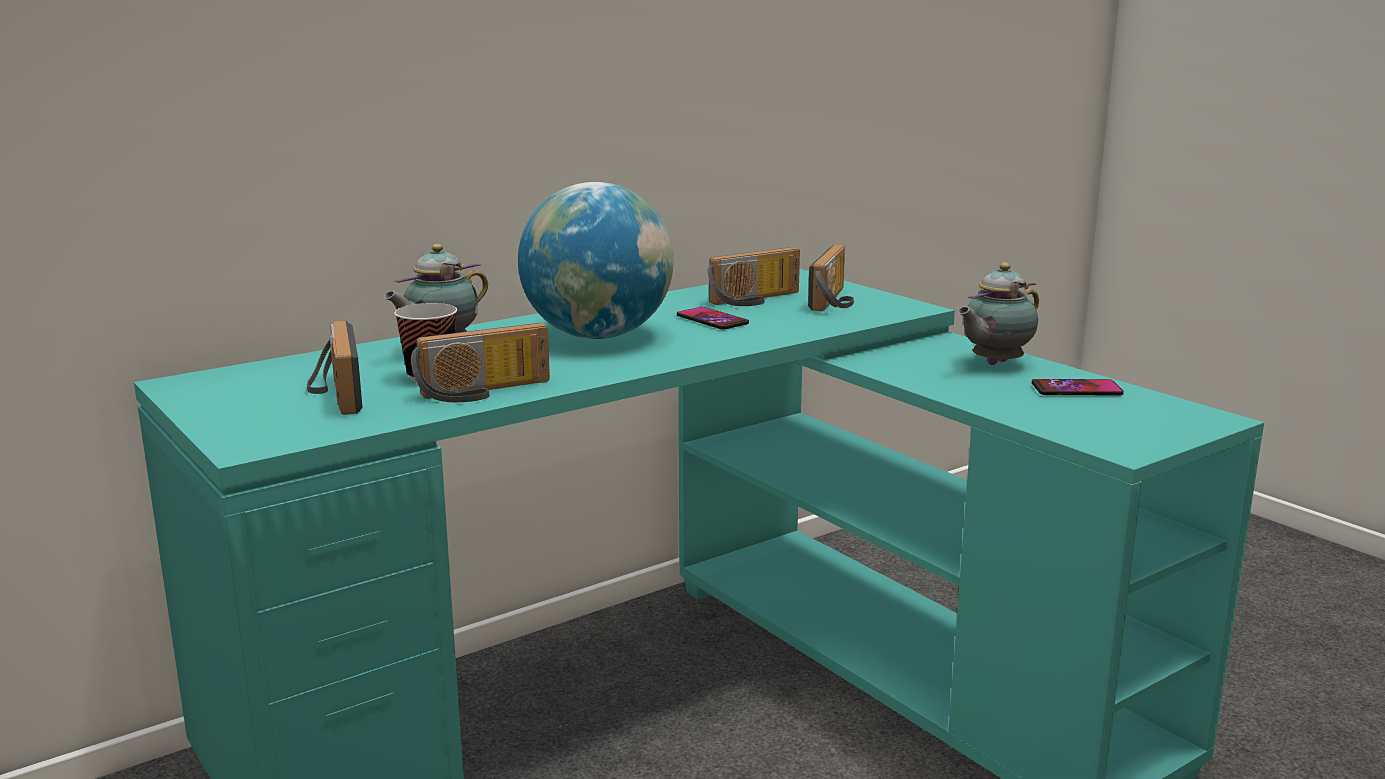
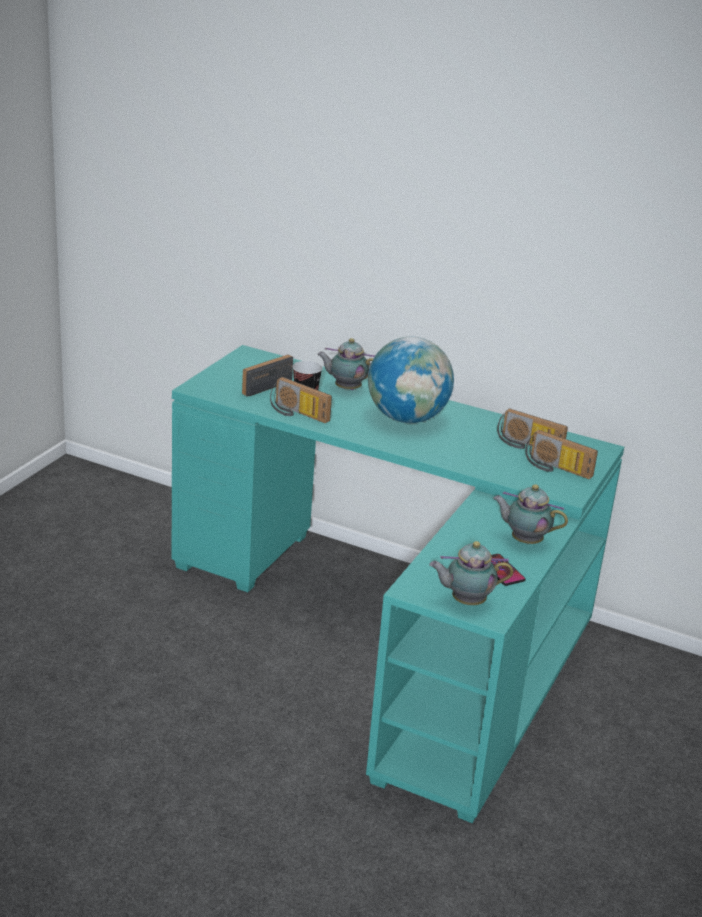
camera: 60 degrees right, 10 degrees up
(712, 320) = (470, 441): phone -> none
(836, 300) = (556, 469): radio -> radio turned 45 degrees clockwise
(1166, 424) = (465, 601): none -> teapot

